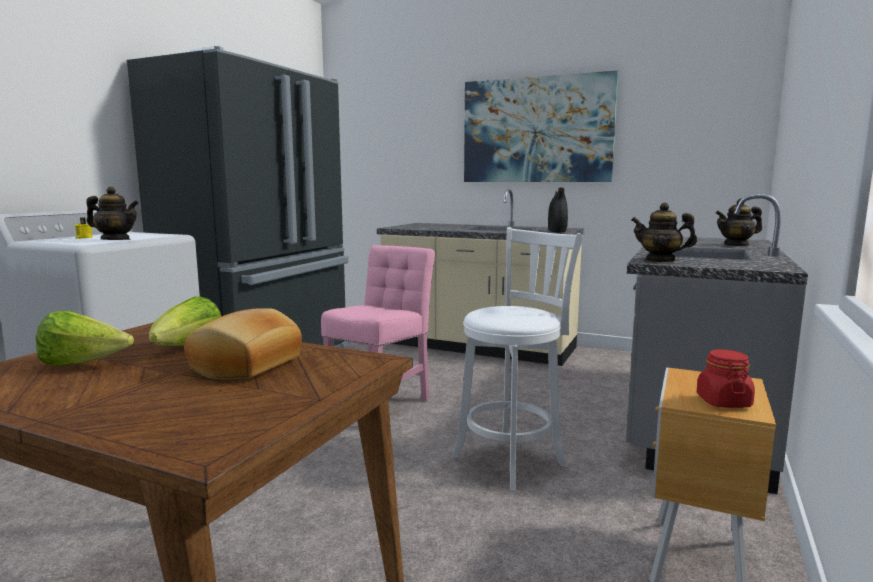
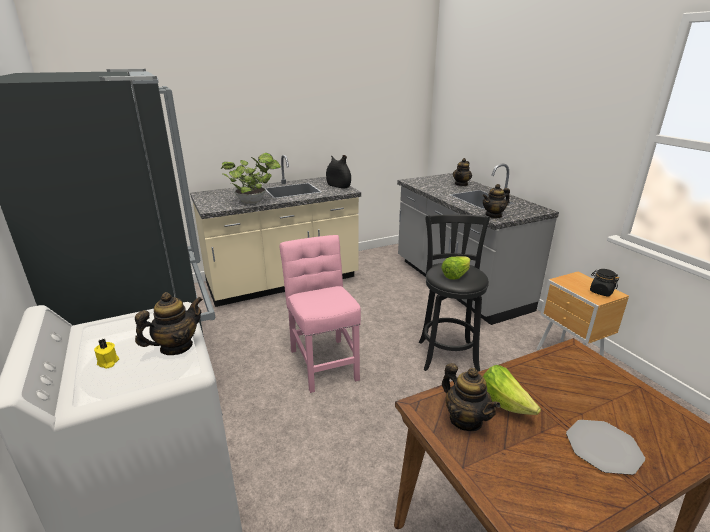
camera: 50 degrees left, 15 degrees up
(84, 364) = (519, 458): lettuce -> lettuce (455, 275)
(131, 393) = (603, 447): none -> plate
(143, 341) = (465, 419): none -> teapot
(248, 365) = (562, 391): bread -> none
(438, 229) = (253, 201): none -> potted plant
(512, 459) = (447, 353): white stool -> black stool
(536, 130) = (291, 102): picture -> none
(723, 402) = (601, 292): red jar -> black jar

